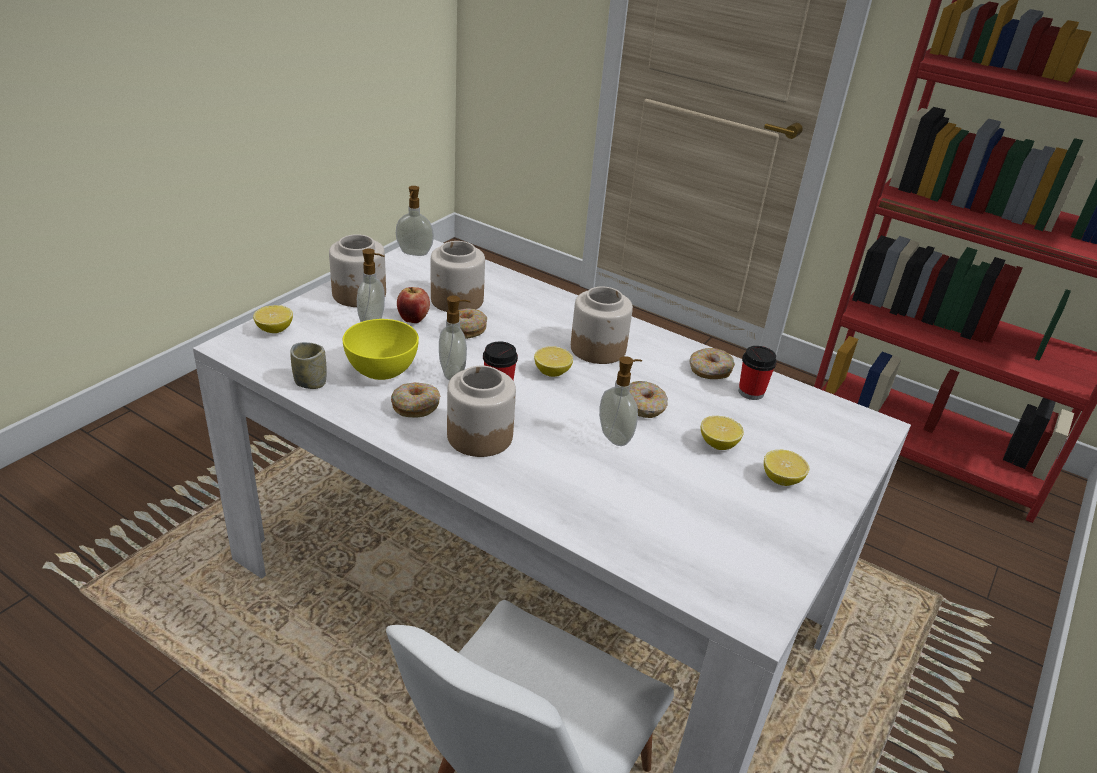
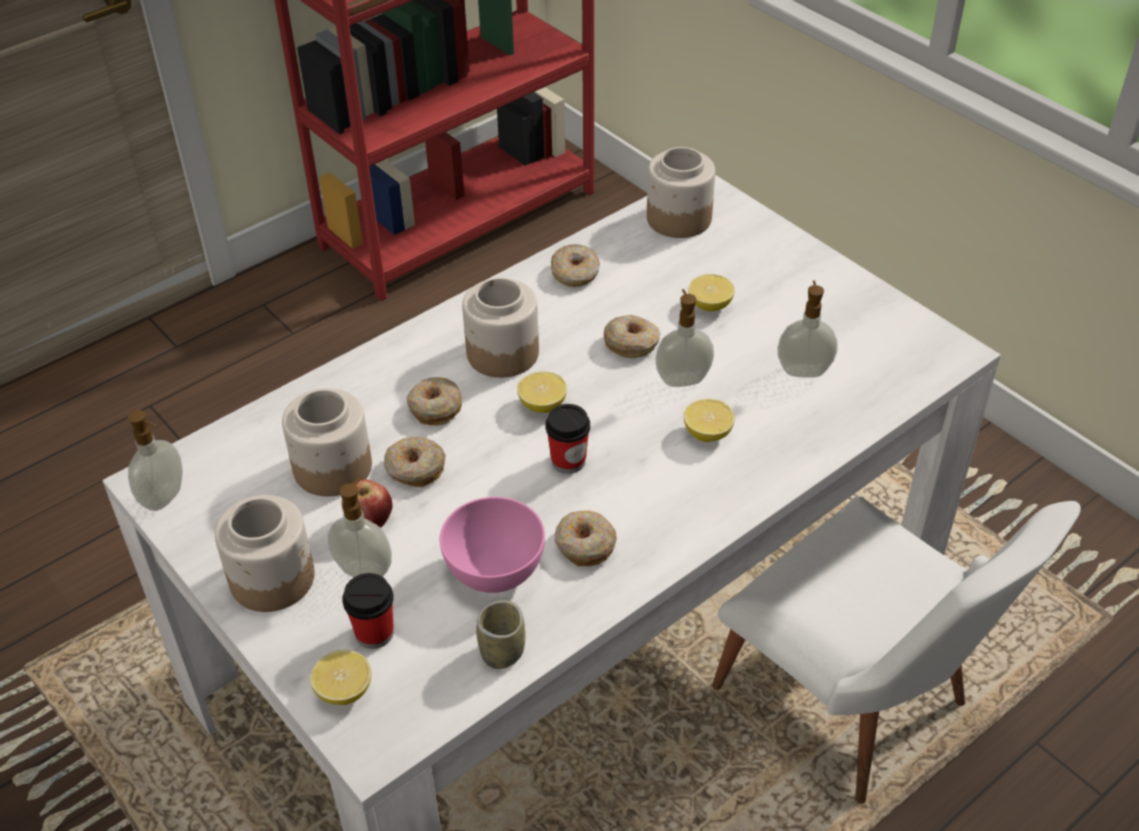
camera: 70 degrees left, 10 degrees up
(382, 371) = (496, 571): yellow bowl -> pink bowl
(453, 373) = (520, 498): soap dispenser -> soap dispenser (803, 370)
(479, 436) = (658, 493): jar -> jar (678, 218)
(528, 329) = (435, 408): none -> donut
(751, 392) = (624, 255): cup -> cup (374, 633)
(781, 479) = (773, 279): lemon -> lemon (707, 433)

